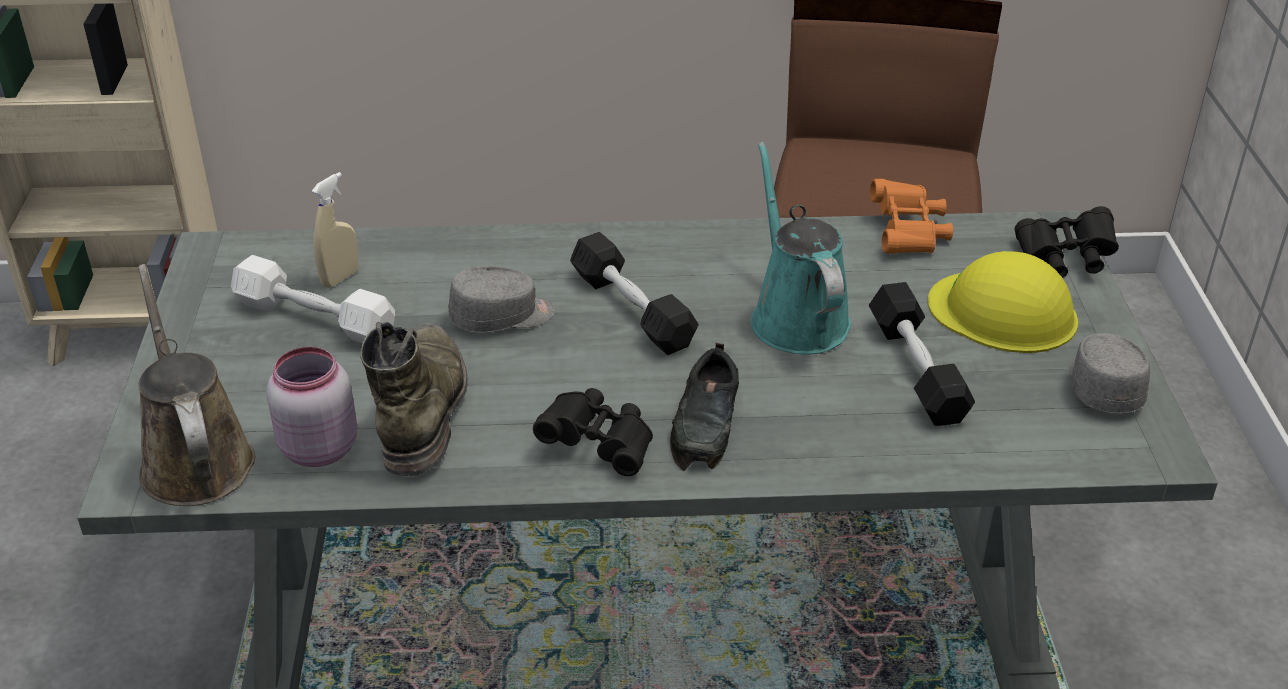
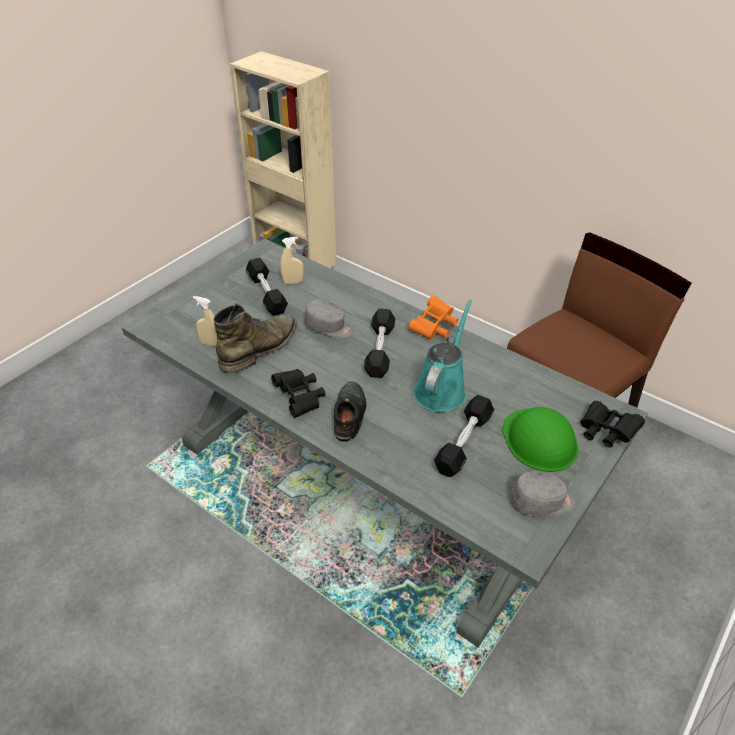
camera: 40 degrees right, 5 degrees up
(195, 459) = (173, 326): brown watering can -> none
(315, 318) = (267, 294): white dumbbell -> black dumbbell
(317, 448) = (211, 343): pink jar -> beige spray bottle
(706, 424) = (349, 414): black shoe -> black shoe turned 135 degrees clockwise
(908, 234) = (542, 379): orange binoculars -> orange binoculars (434, 327)
(1003, 312) = (539, 440): yellow hard hat -> green hard hat
(1103, 386) = (542, 502): grey cap -> grey cap turned 45 degrees clockwise

